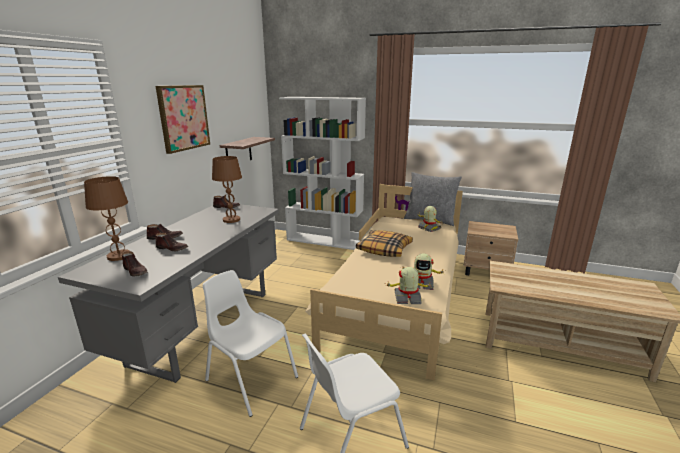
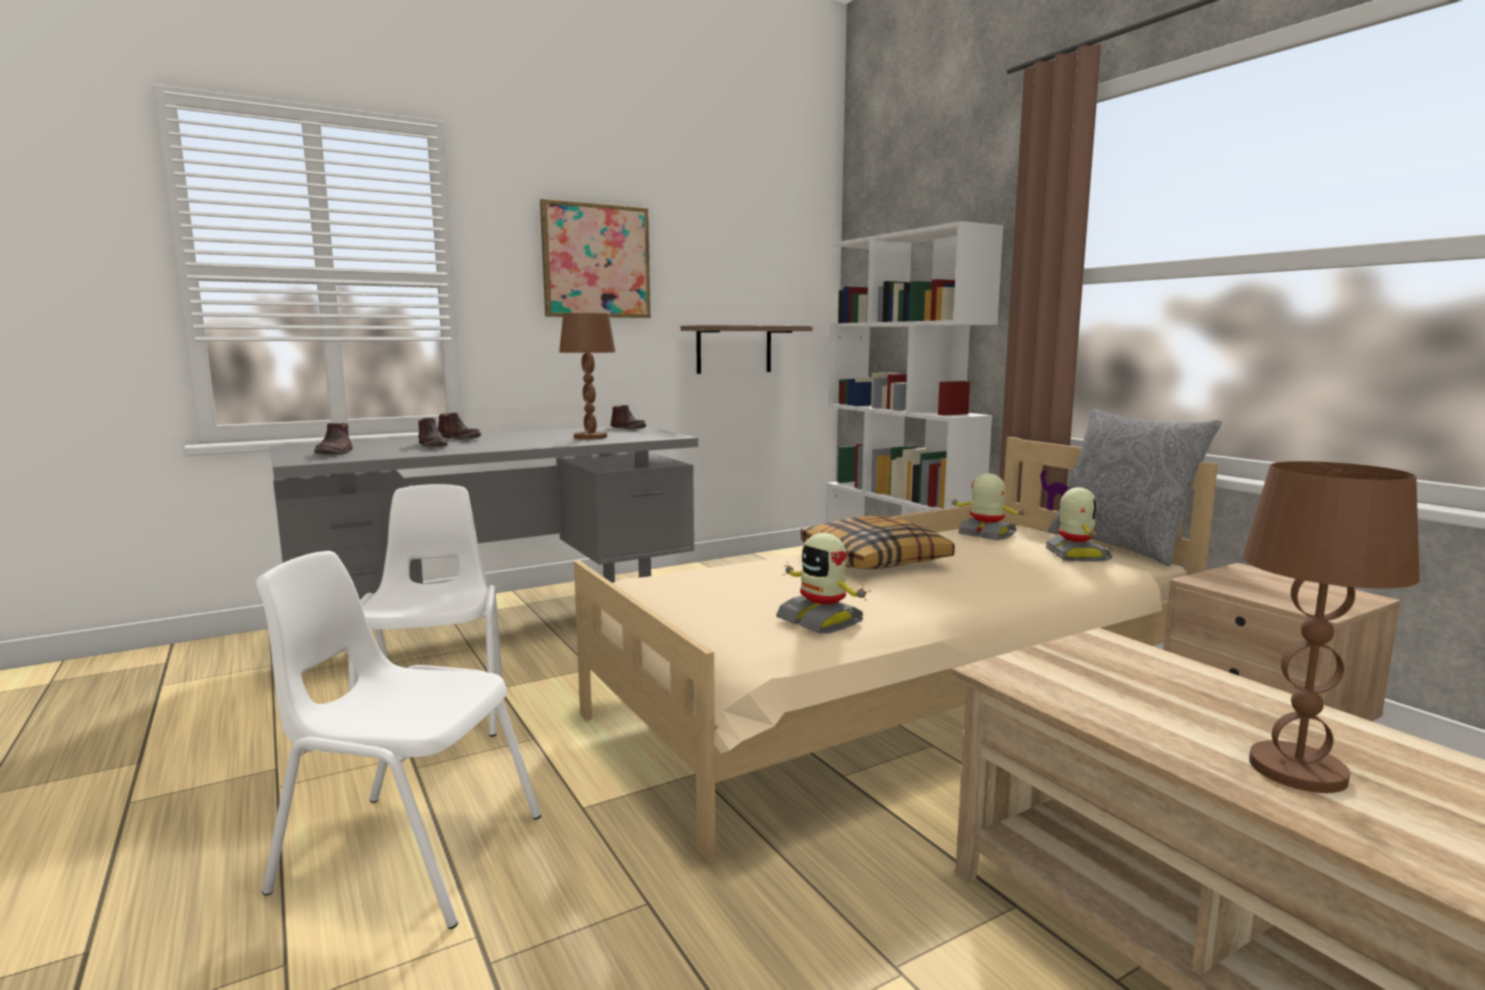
camera: 40 degrees right, 10 degrees down
(119, 256) = (366, 442): brown table lamp -> brown table lamp (1297, 770)
(407, 298) = (734, 630): toy robot -> toy robot (986, 534)

